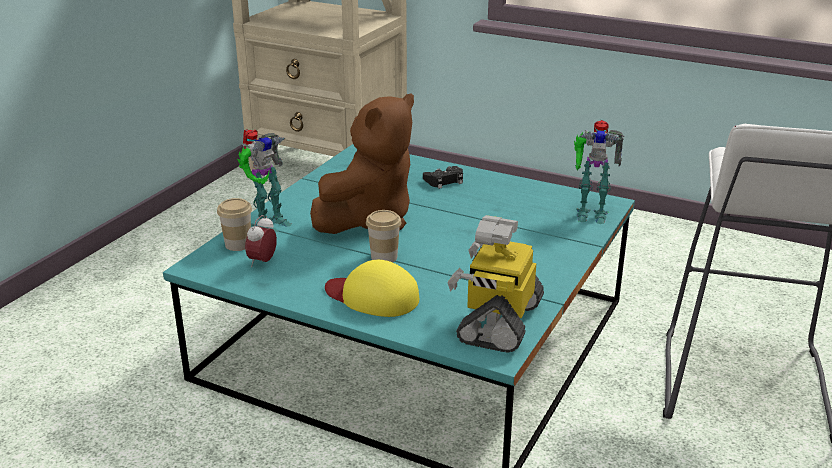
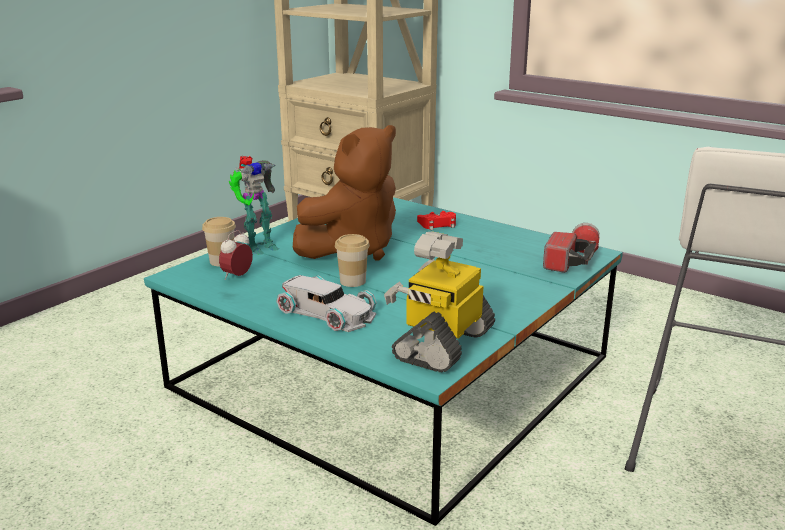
camera: 10 degrees right, 5 degrees down
(372, 296) = (327, 313): yellow cap -> white toy car
(444, 181) = (438, 224): black game controller -> red game controller
(590, 213) = (572, 259): toy robot -> flashlight

